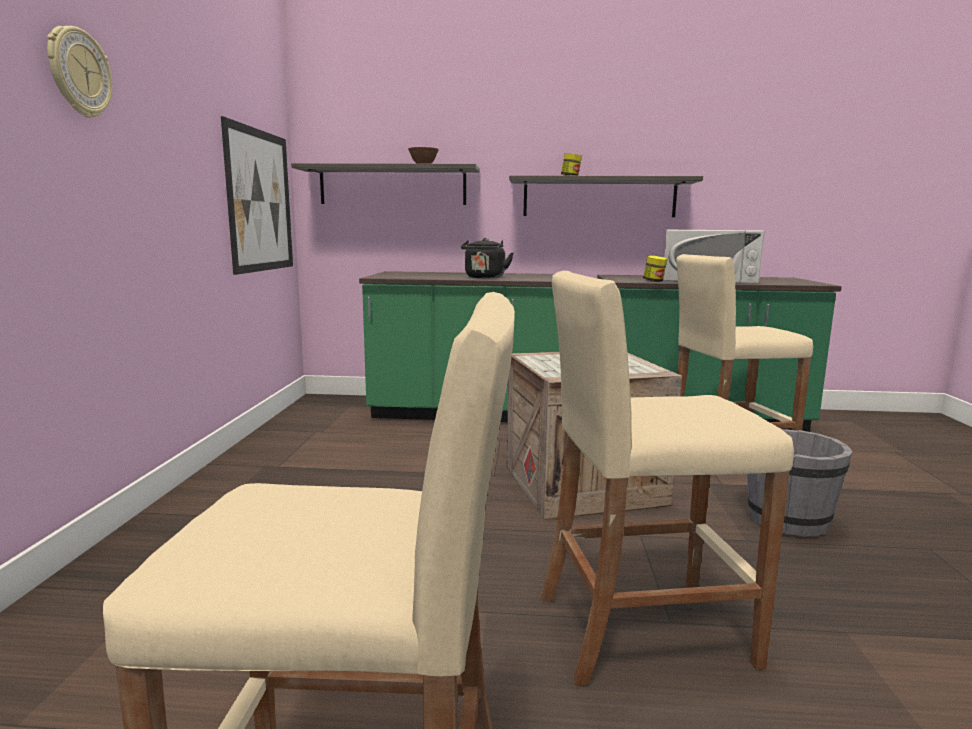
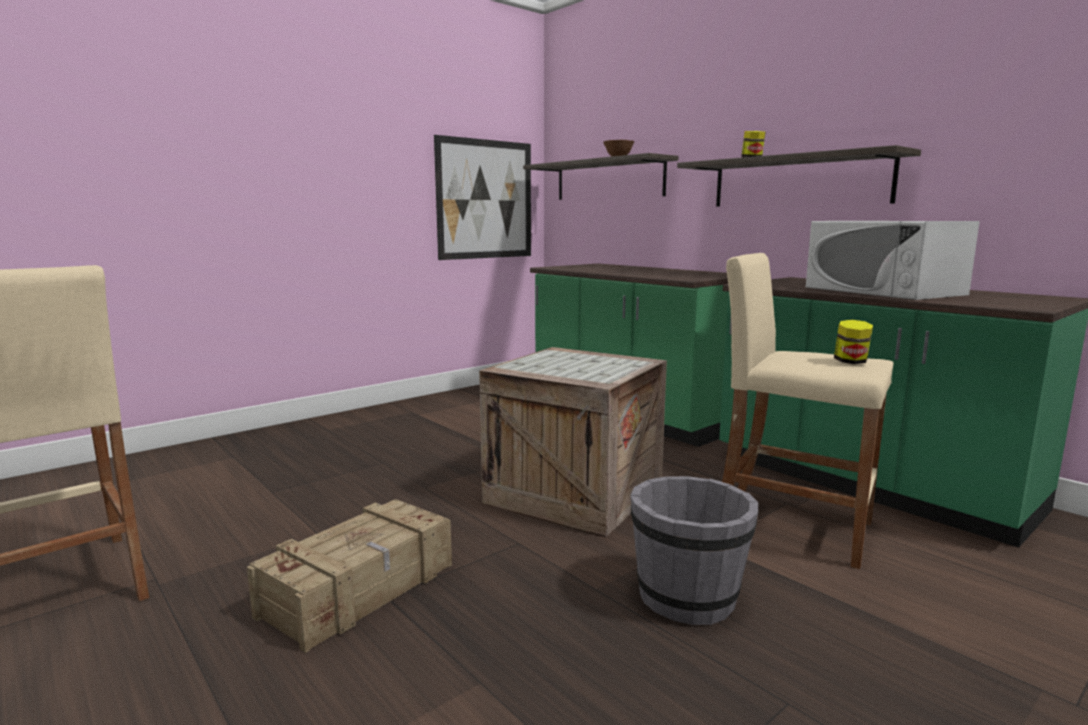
camera: 45 degrees right, 0 degrees up
(79, 73) = (277, 125): wall clock -> none
(484, 277) = (630, 273): black kettle -> none
(641, 629) = (361, 589): beige stool -> crate
(654, 281) = (782, 287): jar -> jar (851, 362)

